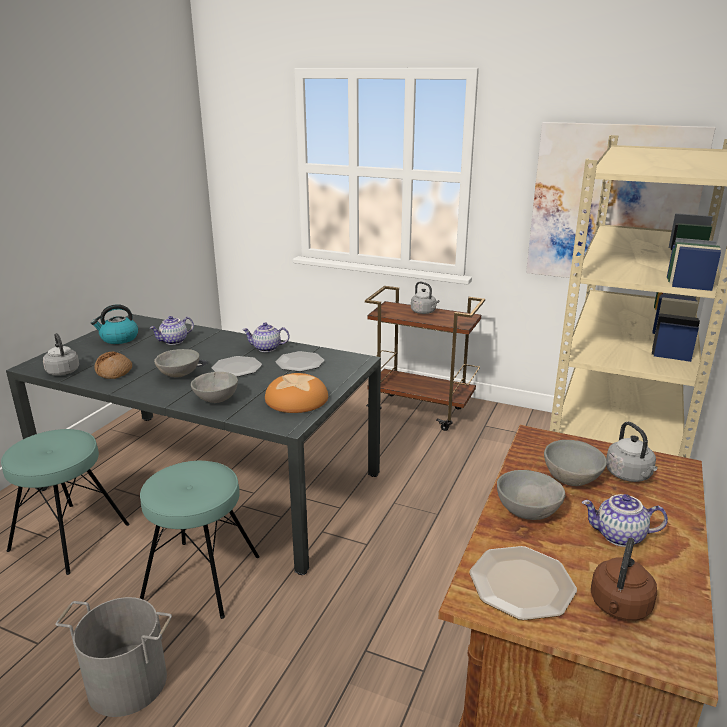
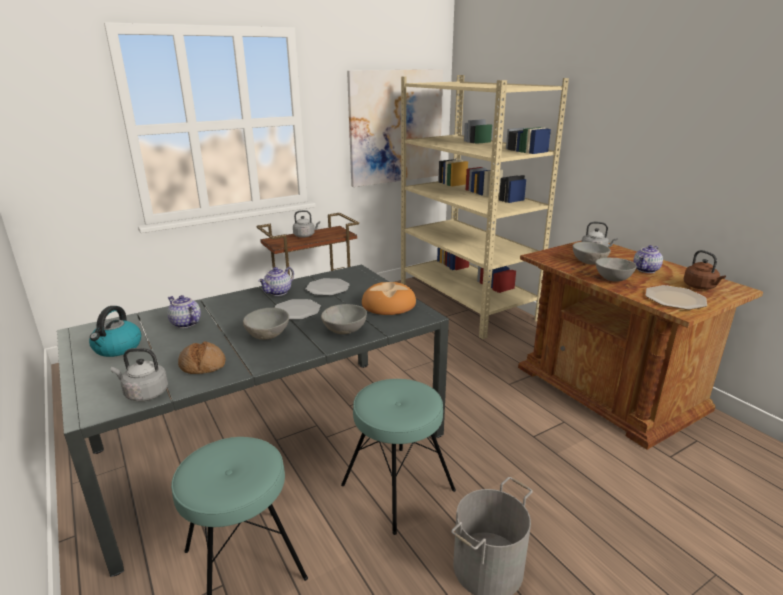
camera: 55 degrees left, 0 degrees up
(174, 341) = (185, 323): teapot -> teapot turned 135 degrees clockwise

